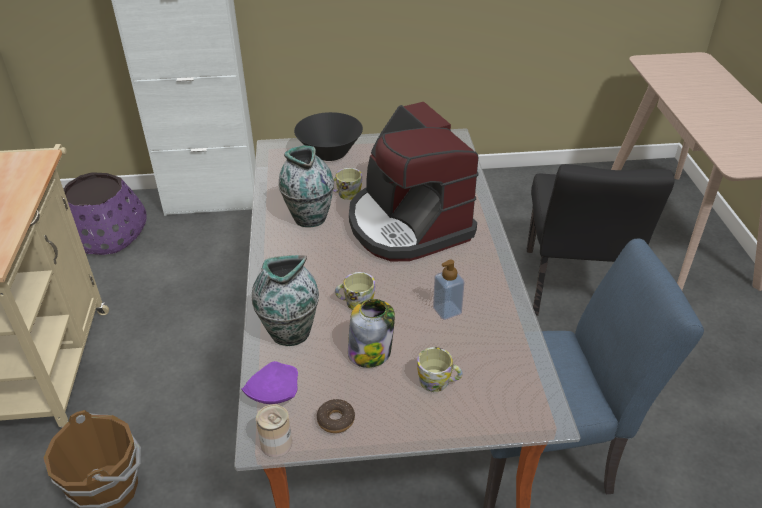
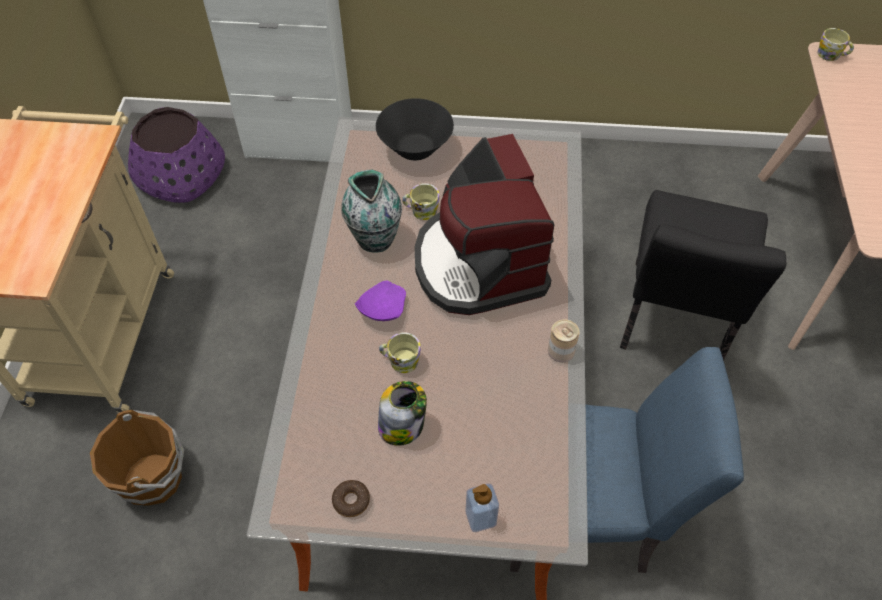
camera: 10 degrees right, 15 degrees up
(272, 393) = (296, 458): purple plate -> purple plate (381, 309)
(276, 443) = (289, 517): can -> can (561, 350)
(289, 333) = (325, 388): vase -> none
(438, 381) = (462, 473): mug -> mug (831, 55)
(447, 310) = (493, 386): soap dispenser -> soap dispenser (480, 517)

